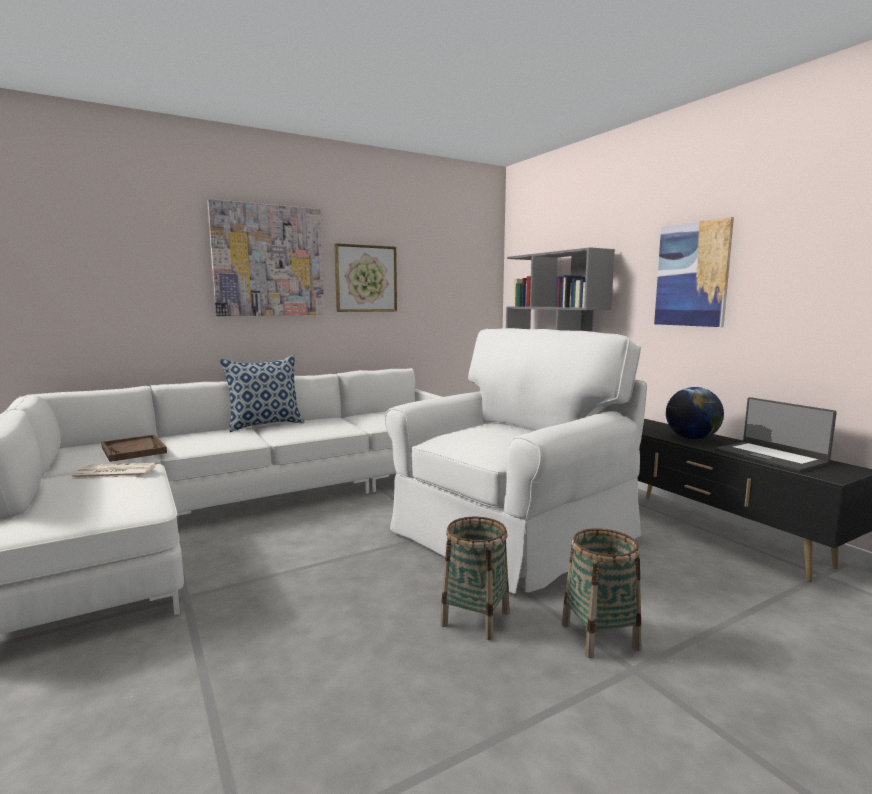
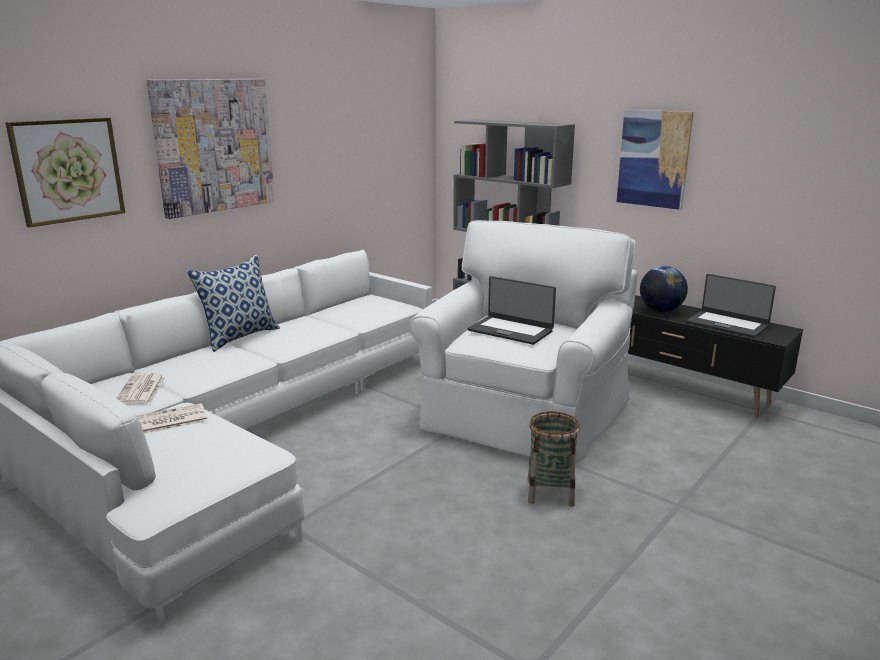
camera: 20 degrees left, 10 degrees up
(134, 450) = (141, 390): brown tray -> newspaper
(366, 278) = (310, 154): picture -> picture (68, 170)
(487, 433) = (511, 330): none -> laptop
(599, 636) = (644, 487): basket -> none

